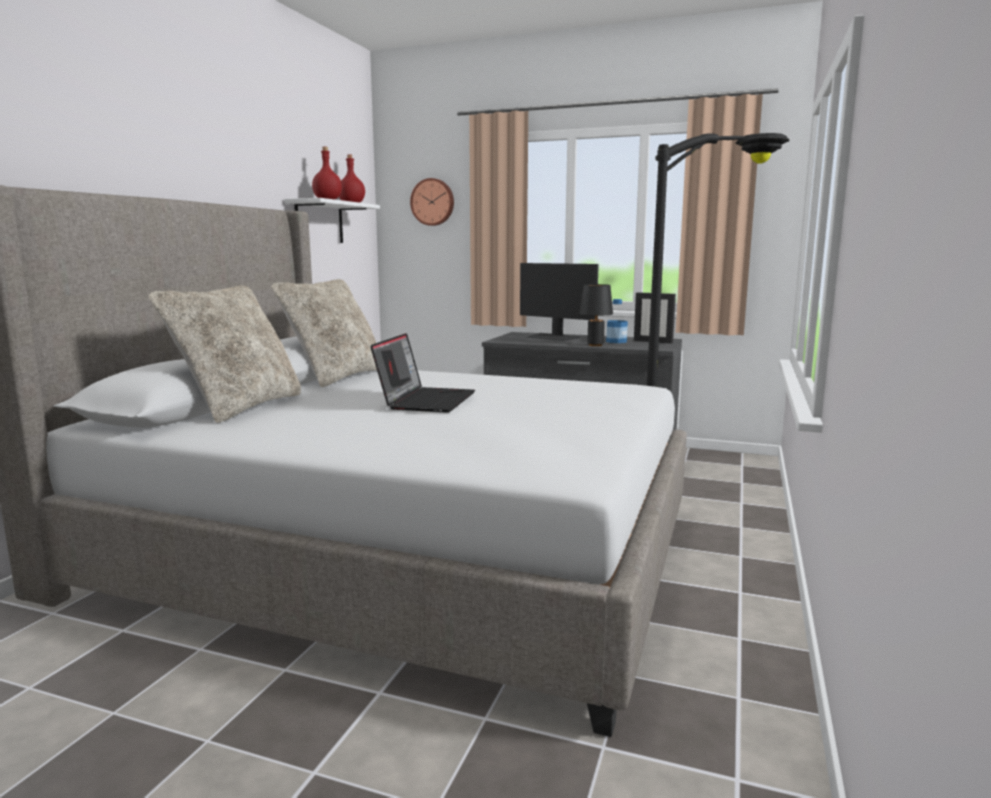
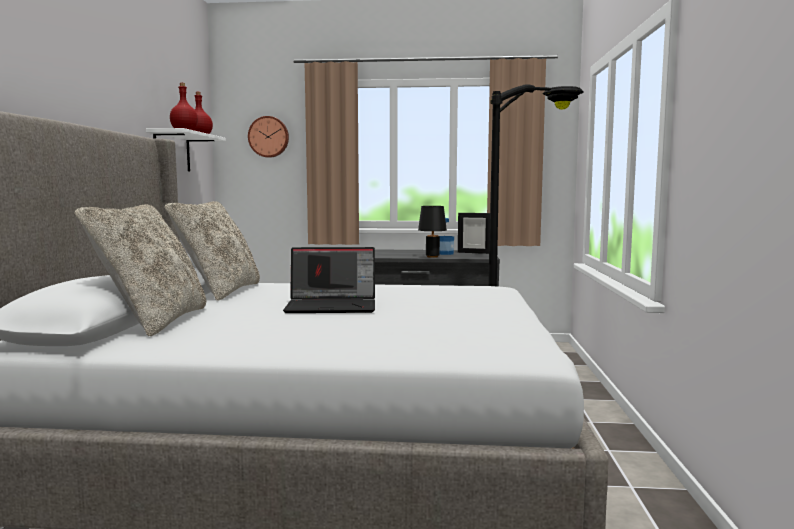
camera: 15 degrees left, 5 degrees down
(426, 400) = (333, 306): laptop -> laptop turned 90 degrees clockwise
(553, 337) = (389, 252): monitor -> none

